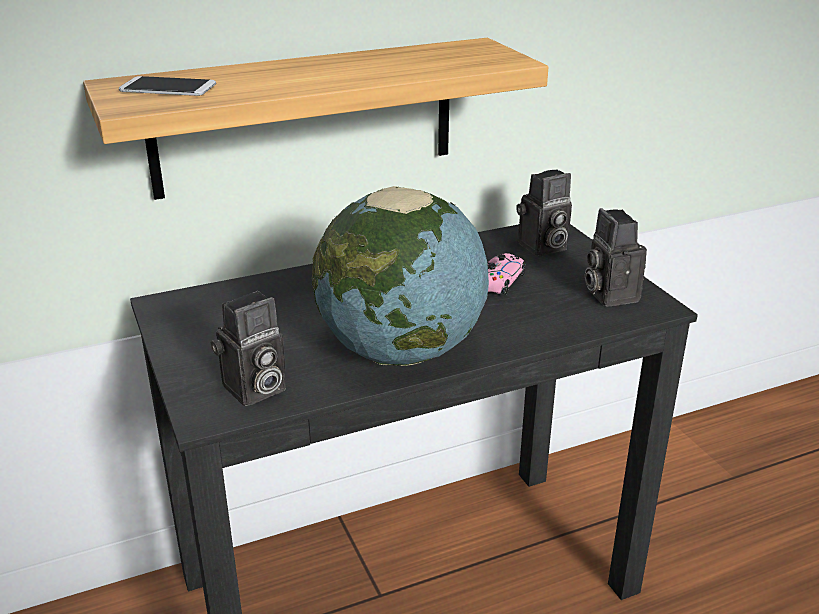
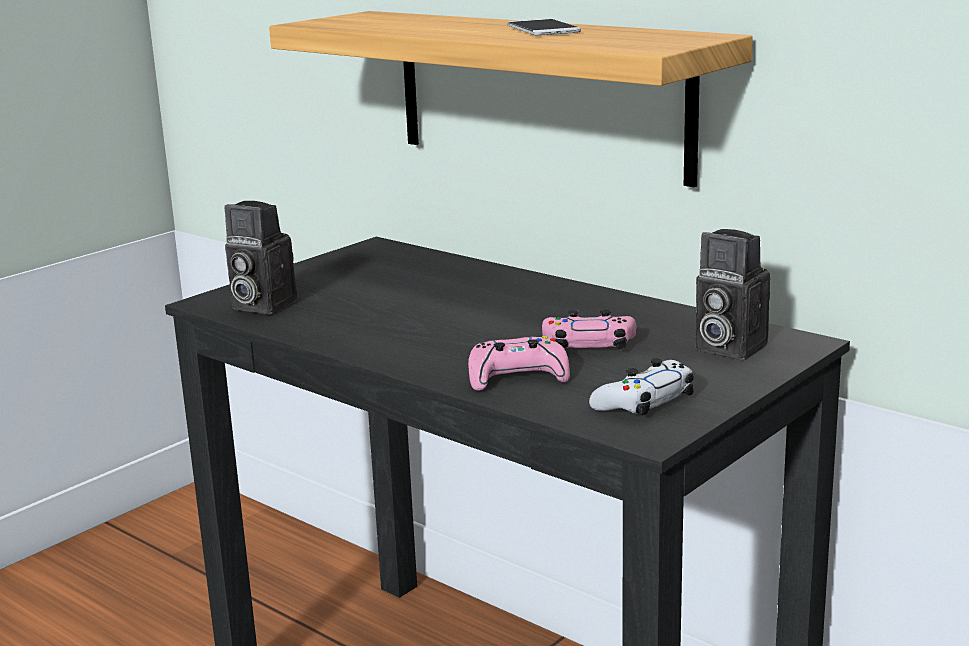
camera: 65 degrees right, 10 degrees down
(168, 88) = (372, 20): phone -> phone (543, 29)
(401, 351) = (382, 337): globe -> none
(533, 321) = (517, 377): none -> pink game controller
(608, 294) = (644, 402): camera -> white game controller

